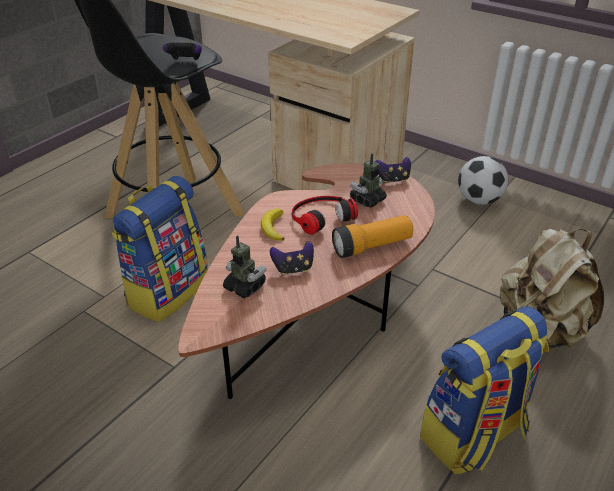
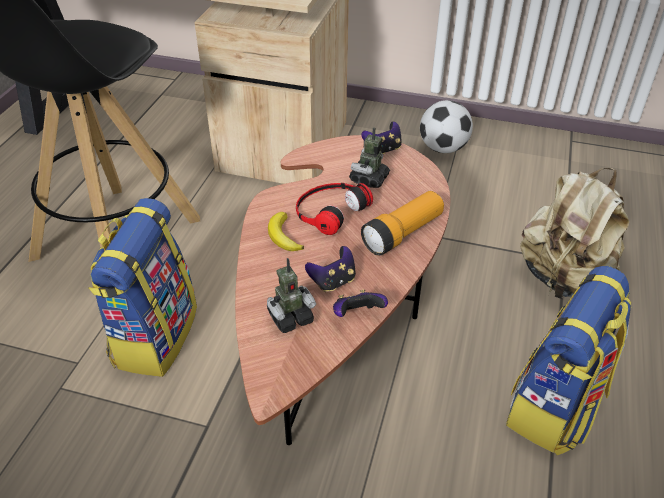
camera: 20 degrees left, 5 degrees up
(185, 62) = (117, 53): game controller -> game controller (357, 315)
(244, 287) = (290, 317): toy robot -> toy robot turned 135 degrees clockwise

